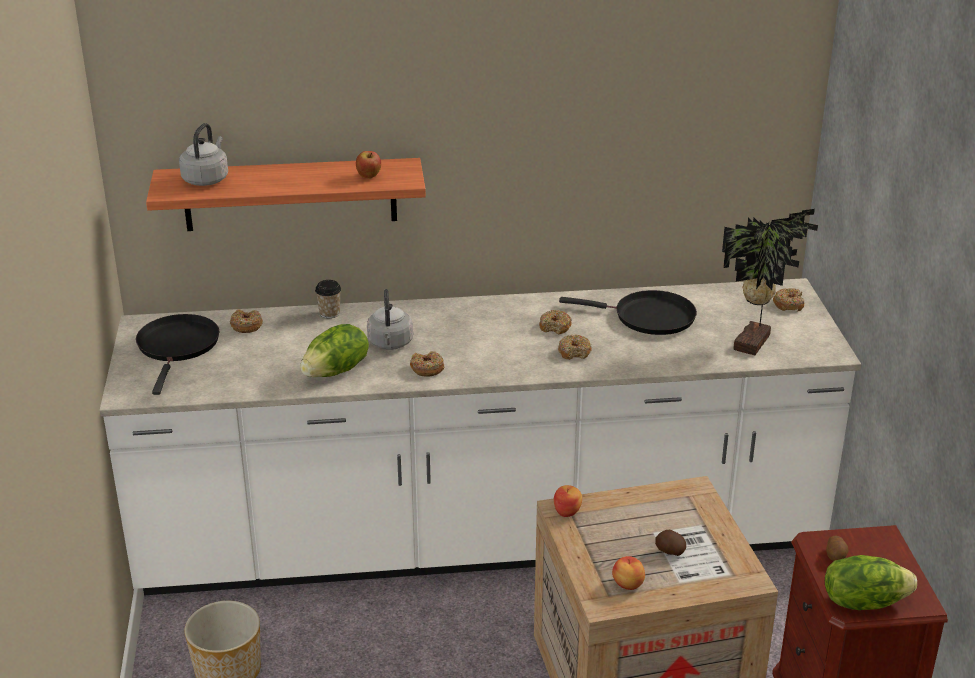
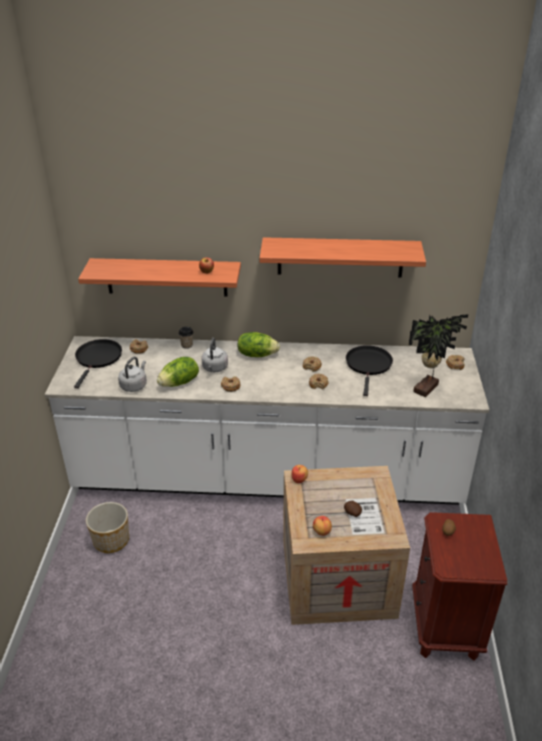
camera: 10 degrees right, 5 degrees up
(206, 179) = (116, 266): grey kettle -> grey kettle (134, 385)
(588, 138) = (340, 257): none -> shelf
(649, 317) = (368, 365): black frying pan -> black frying pan turned 105 degrees counterclockwise
(863, 601) = (457, 564): lettuce -> lettuce (257, 354)

